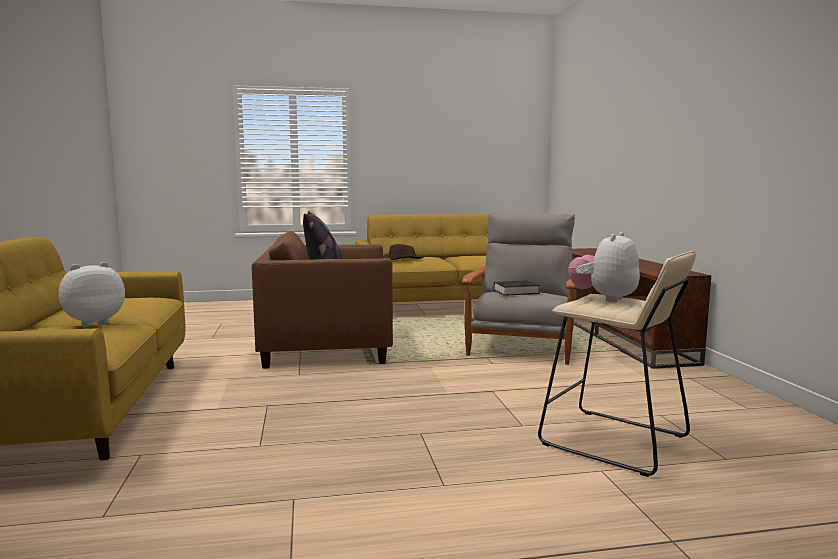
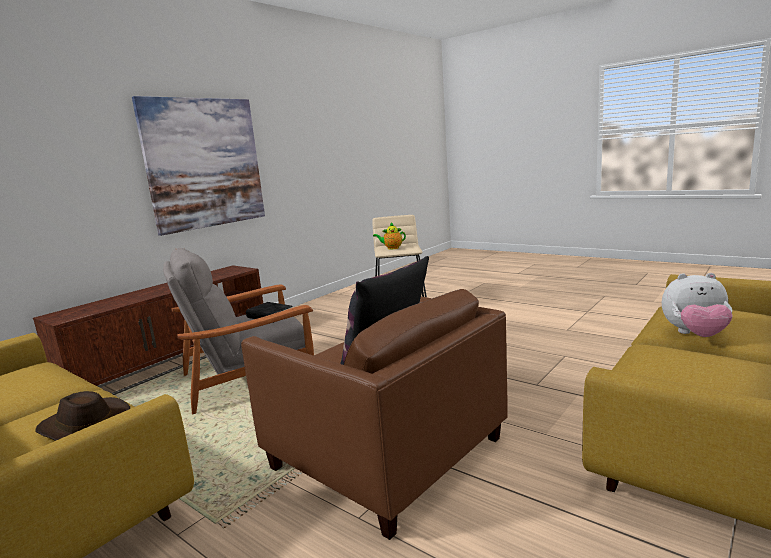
camera: 130 degrees left, 5 degrees up
(604, 299) = (391, 248): plush toy -> teapot
(717, 130) = (204, 163): none -> picture

